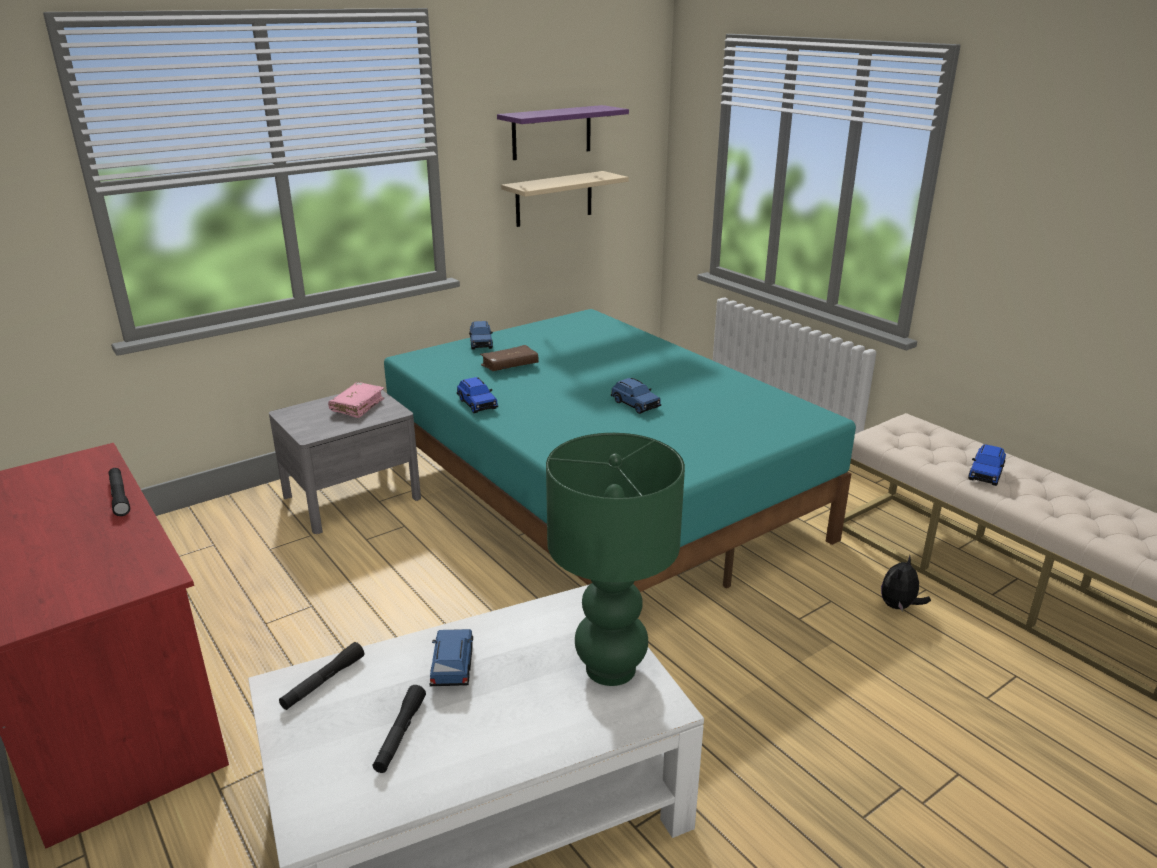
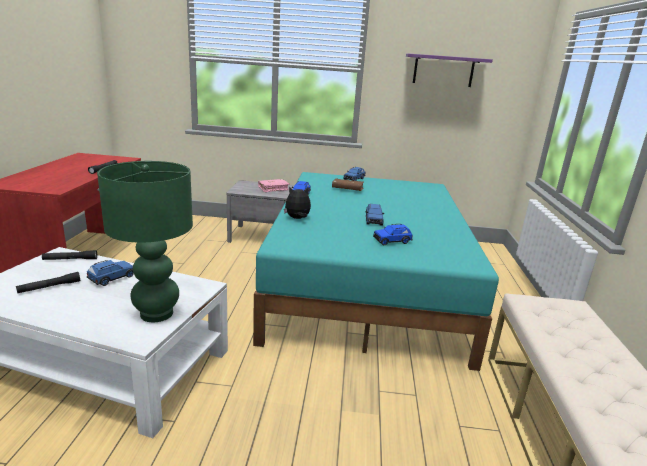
camera: 40 degrees right, 5 degrees down
(554, 199) = (438, 112): beige shelf -> none
(899, 606) = (459, 426): plush toy -> plush toy (297, 219)
(985, 474) = (579, 356): blue toy car -> blue toy car (392, 241)

